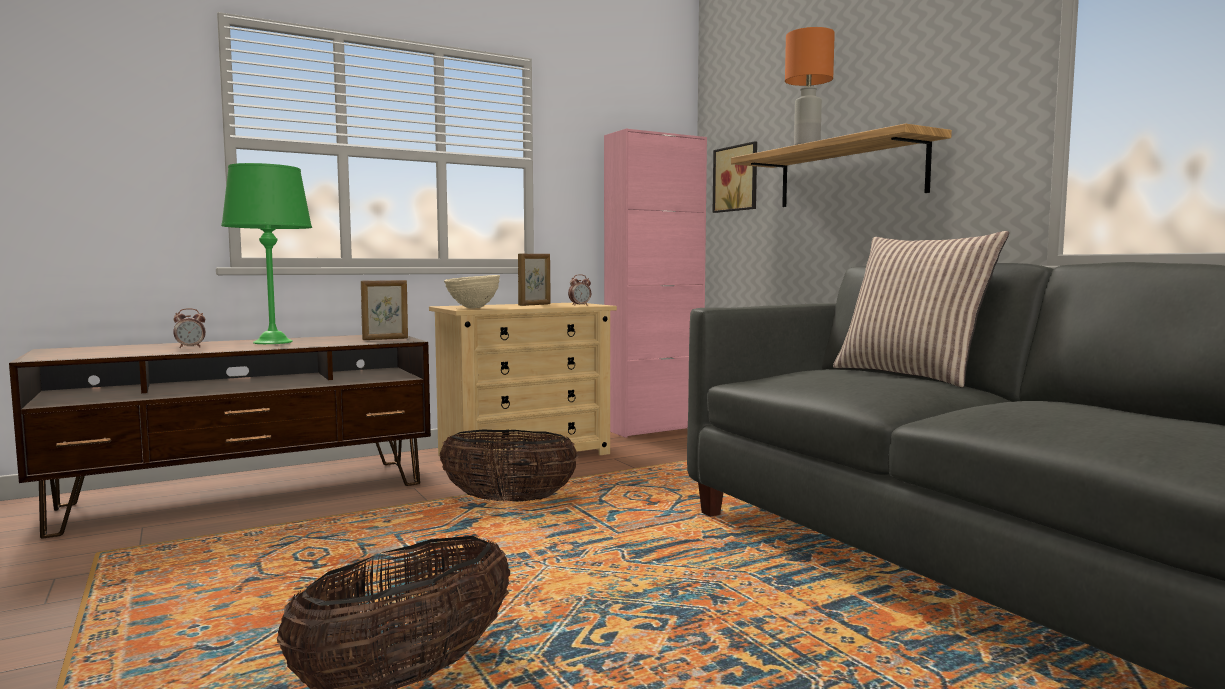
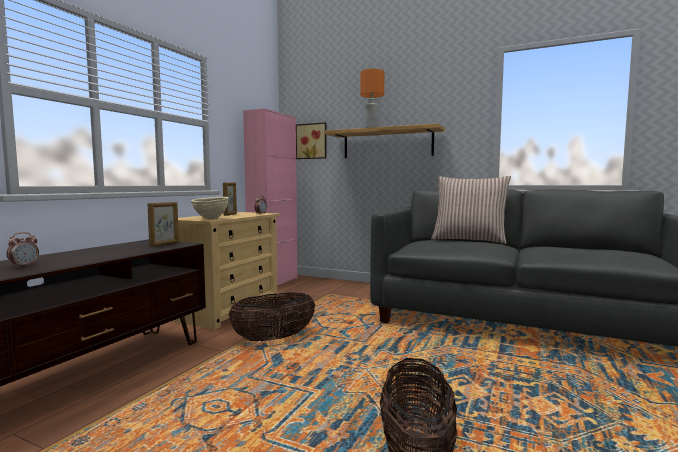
camera: 35 degrees left, 0 degrees up
(272, 342) = (82, 254): green table lamp -> none

